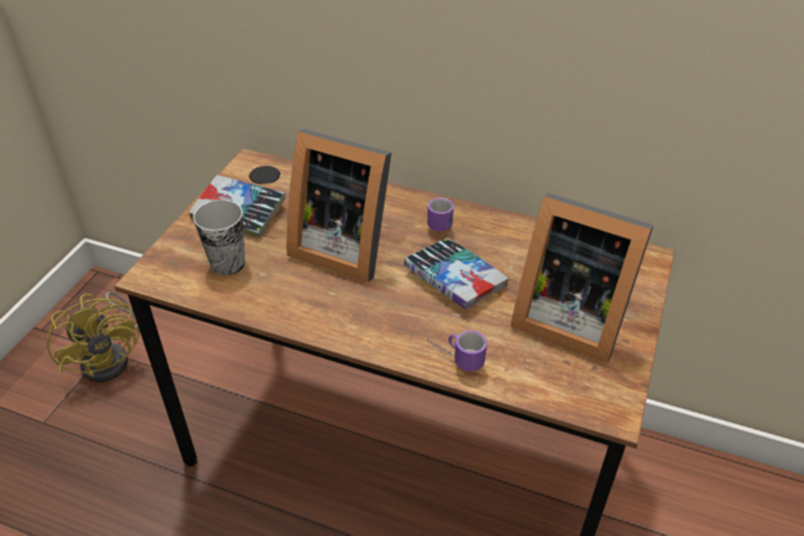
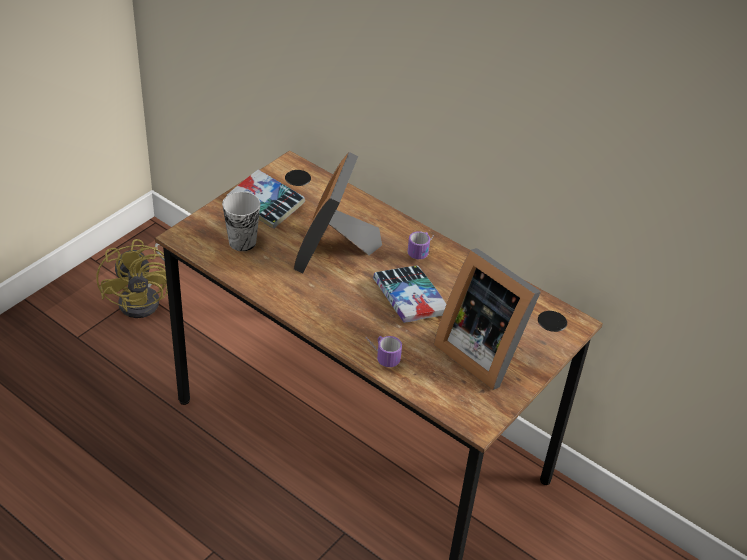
camera: 15 degrees right, 0 degrees up
(342, 246) = (334, 251): picture frame -> picture frame turned 60 degrees clockwise

